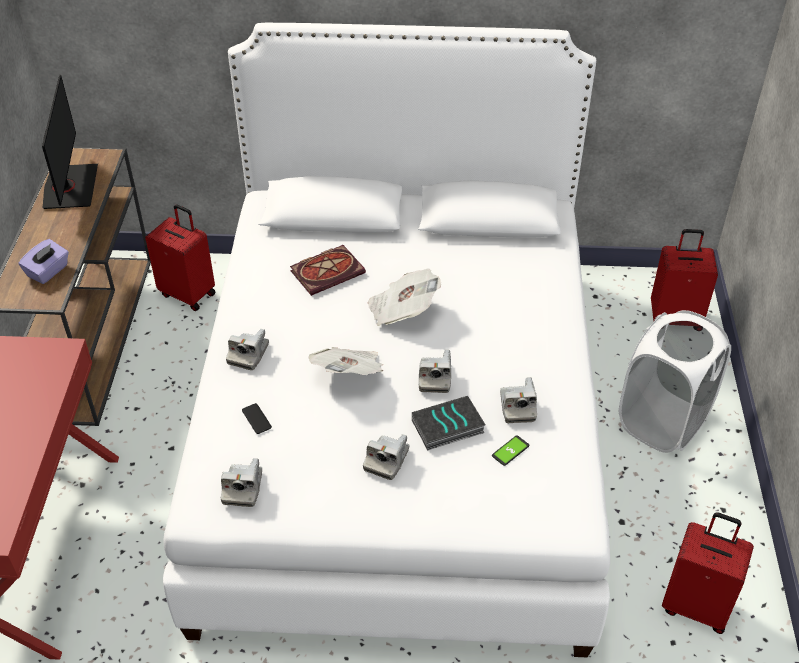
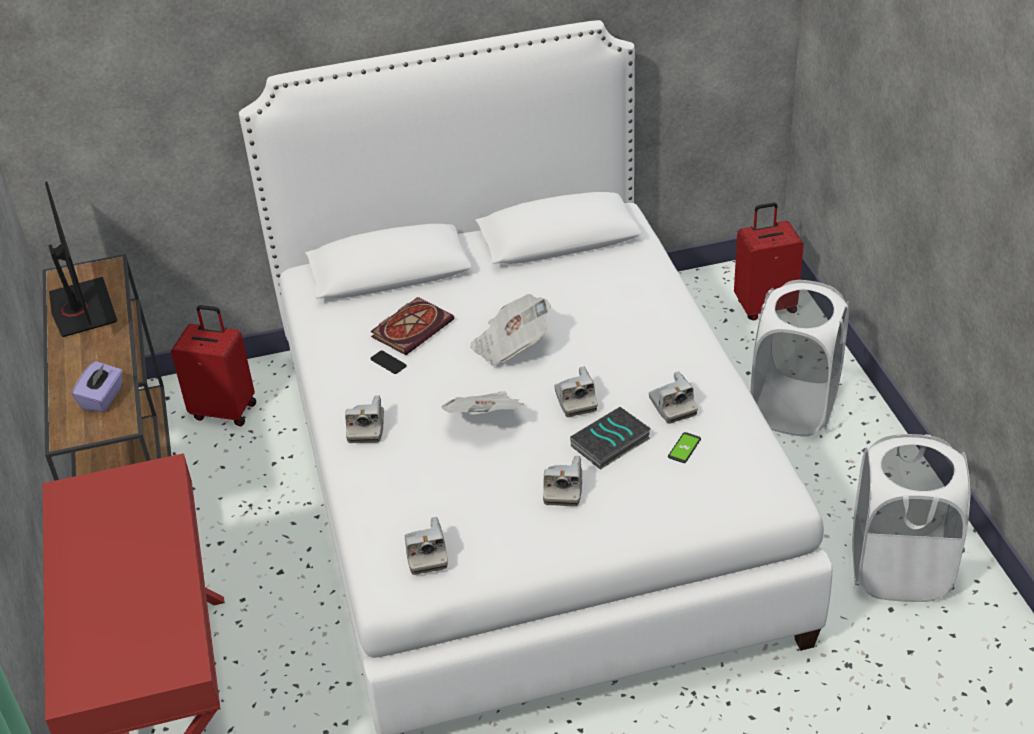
camera: 15 degrees left, 5 degrees down
(256, 419) = (407, 486): phone -> phone (388, 362)
(696, 605) = (899, 569): red suitcase -> white laundry basket

